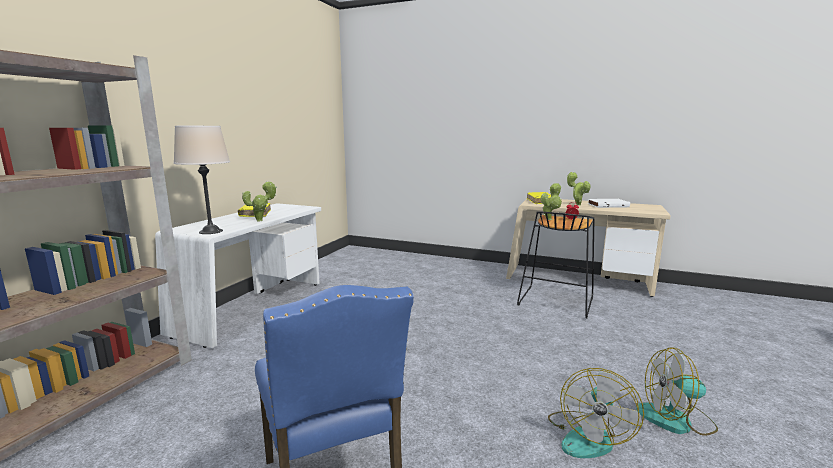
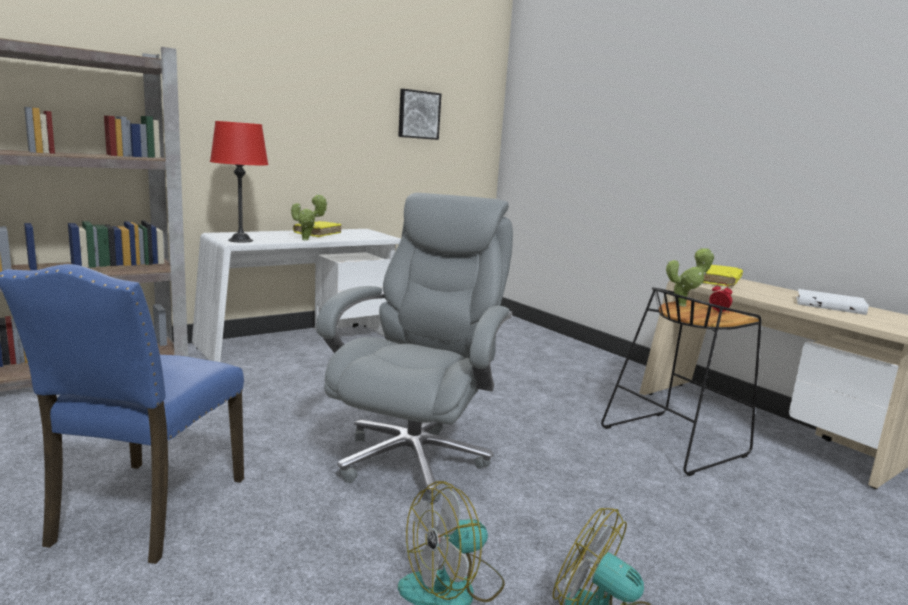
camera: 30 degrees right, 0 degrees up
(211, 231) = (240, 240): beige table lamp -> red table lamp
(296, 109) = (418, 114): none -> picture
(454, 363) = (416, 458): none -> grey office chair
(577, 204) = (772, 295): potted plant -> none

